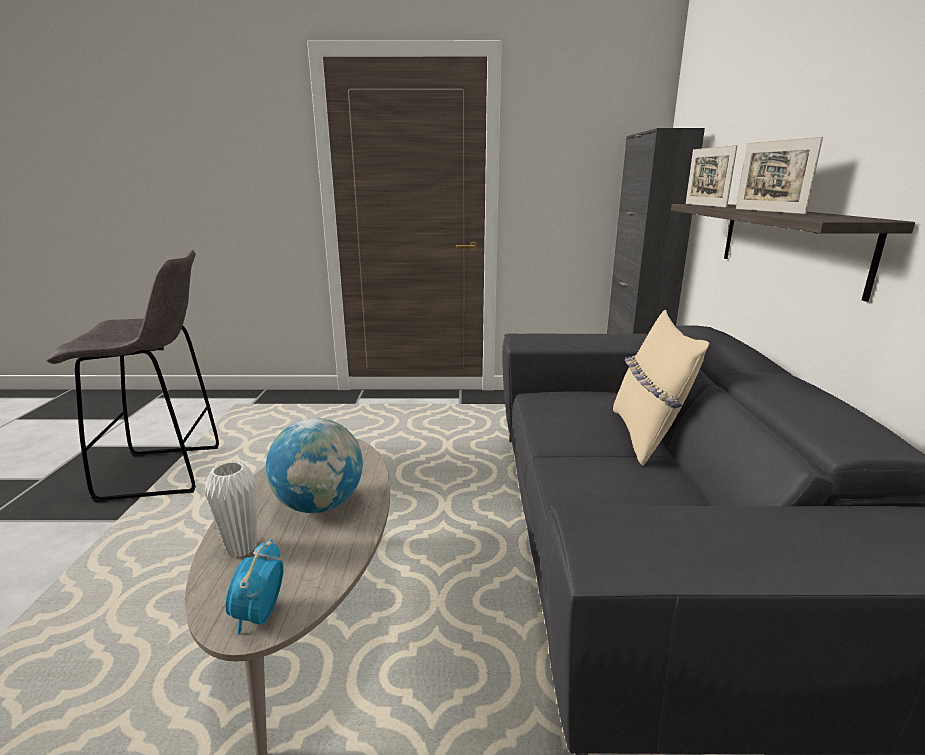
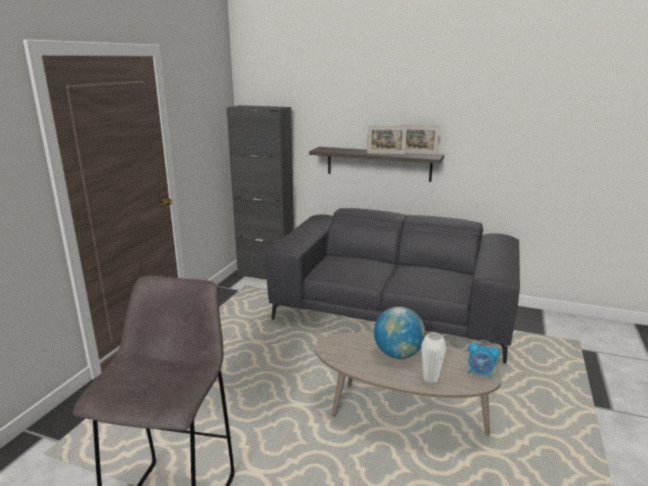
camera: 70 degrees left, 0 degrees up
(646, 436) = (382, 263): beige pillow -> none
(704, 205) = (335, 151): picture frame -> picture frame (417, 153)

